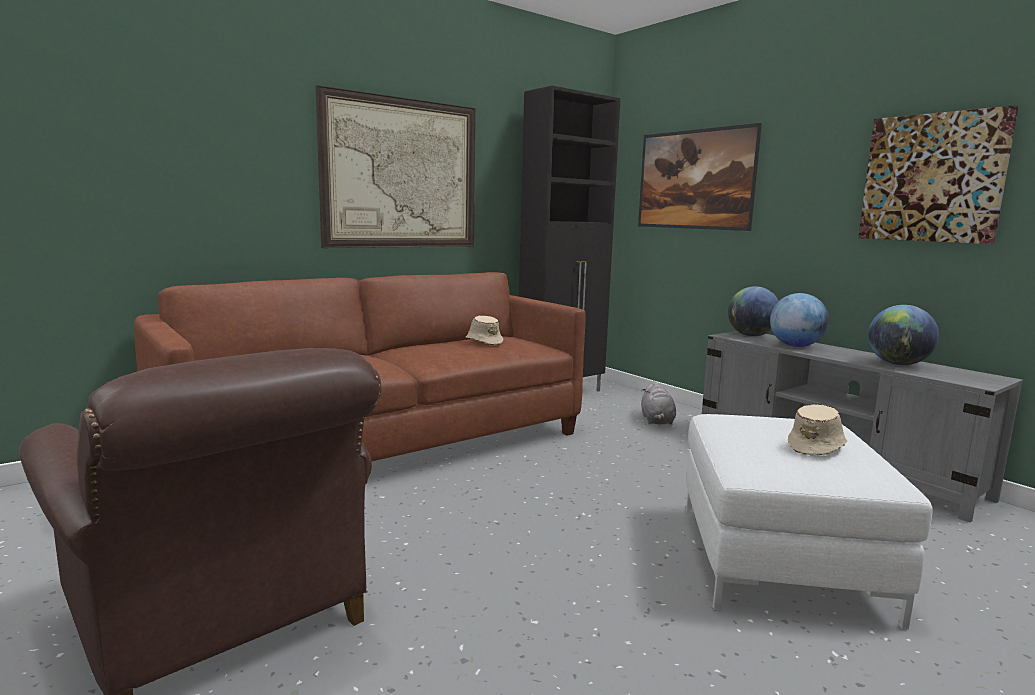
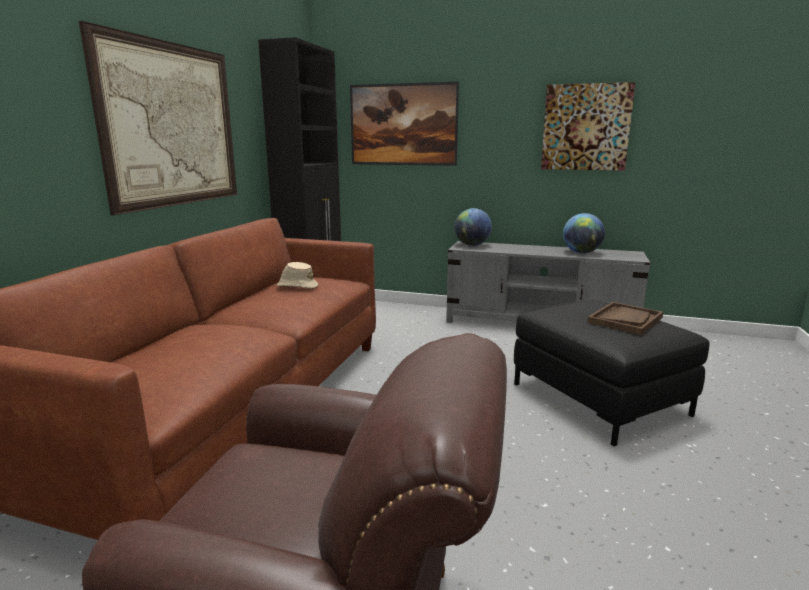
camera: 35 degrees left, 5 degrees up
(657, 421) = (411, 322): grey plush toy -> none
(779, 560) = (599, 399): white ottoman -> black ottoman
(795, 346) = (511, 249): globe -> none
(817, 447) = (625, 320): beige hat -> brown tray

